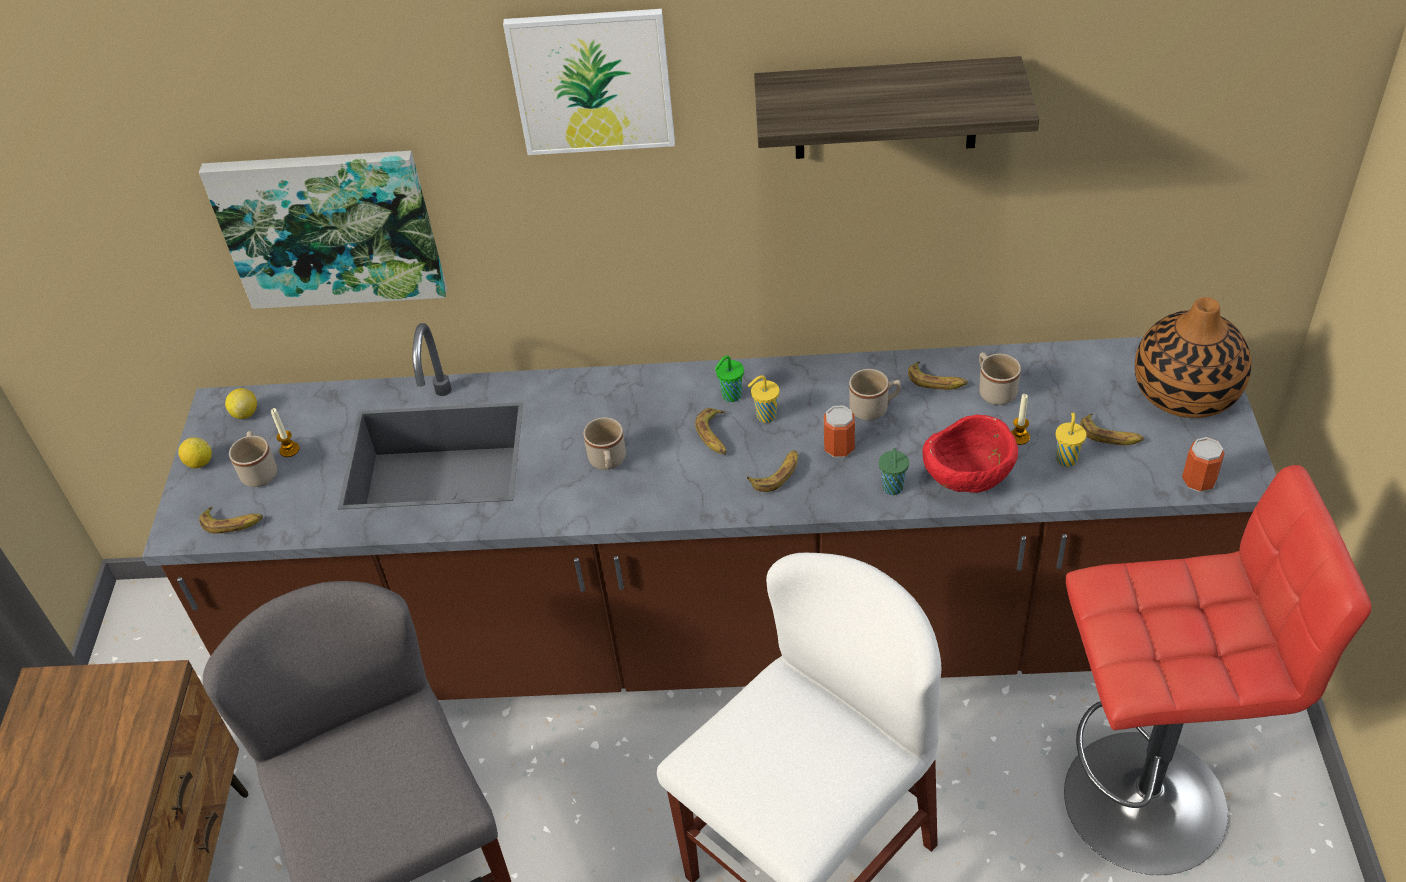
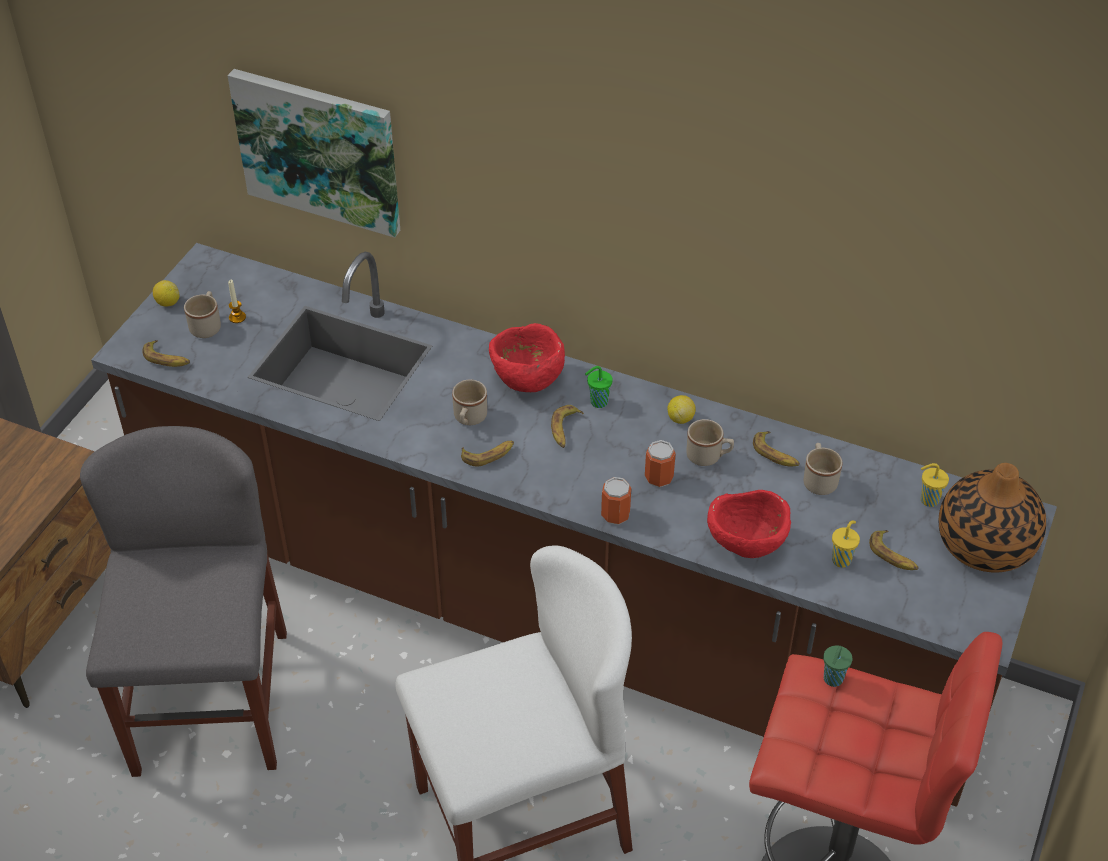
camera: 20 degrees right, 0 degrees up
(245, 413) = (221, 276): lemon -> lemon (680, 418)
(592, 81) = (537, 103): picture -> none
(643, 400) = (526, 379): none -> red bowl
(765, 416) = (615, 429): yellow cup -> yellow cup (928, 500)
(776, 474) = (595, 480): banana -> banana (488, 455)
(886, 108) = (773, 203): shelf -> none
(892, 489) = (680, 528): green cup -> green cup (832, 680)
(1019, 437) = (813, 526): candle -> none
(1198, 481) = (942, 622): can -> can (615, 515)

